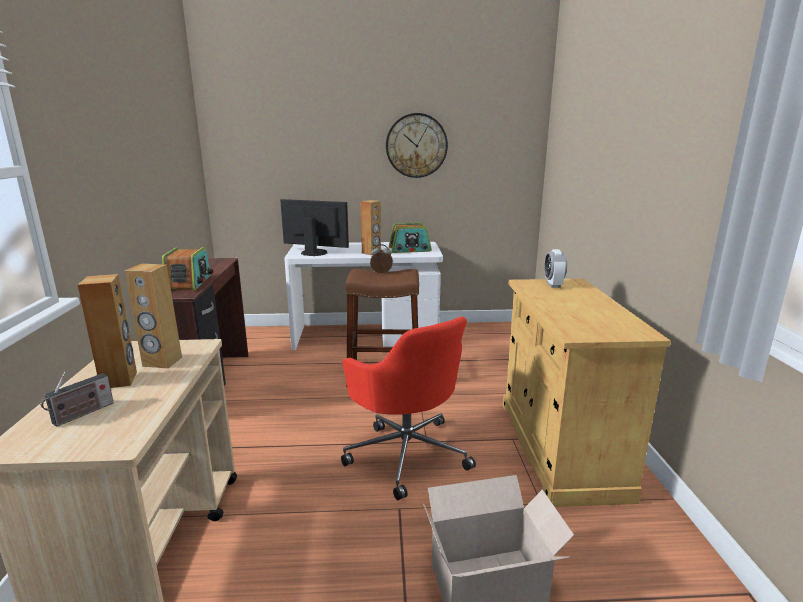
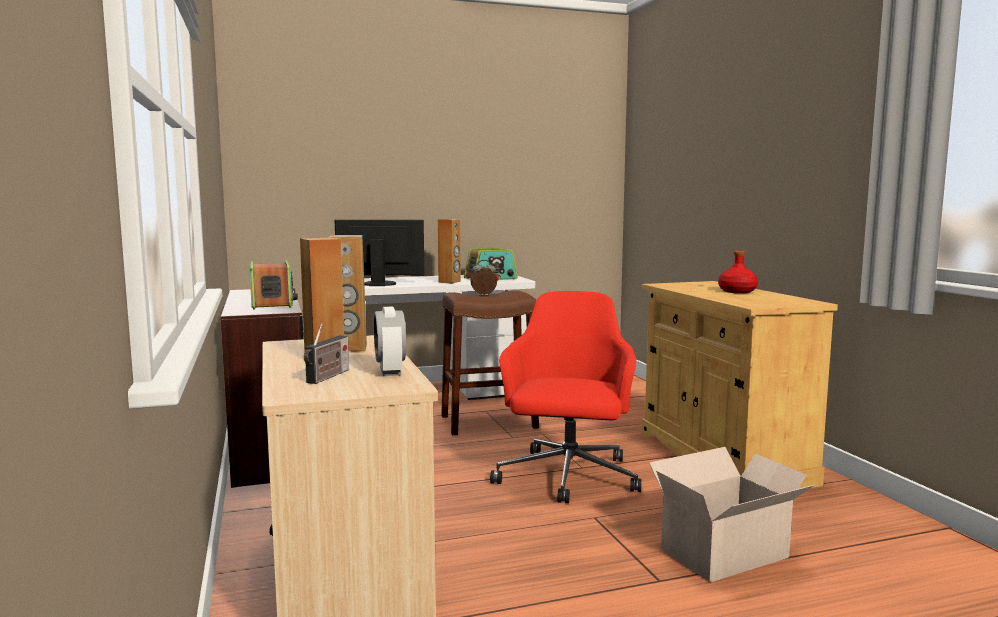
camera: 15 degrees left, 10 degrees down
(406, 453) = (567, 478): red office chair -> red office chair turned 120 degrees counterclockwise
(416, 145) = (486, 161): wall clock -> none
(553, 284) = (691, 284): alarm clock -> alarm clock (390, 371)
(586, 302) = (737, 291): none -> red bottle

